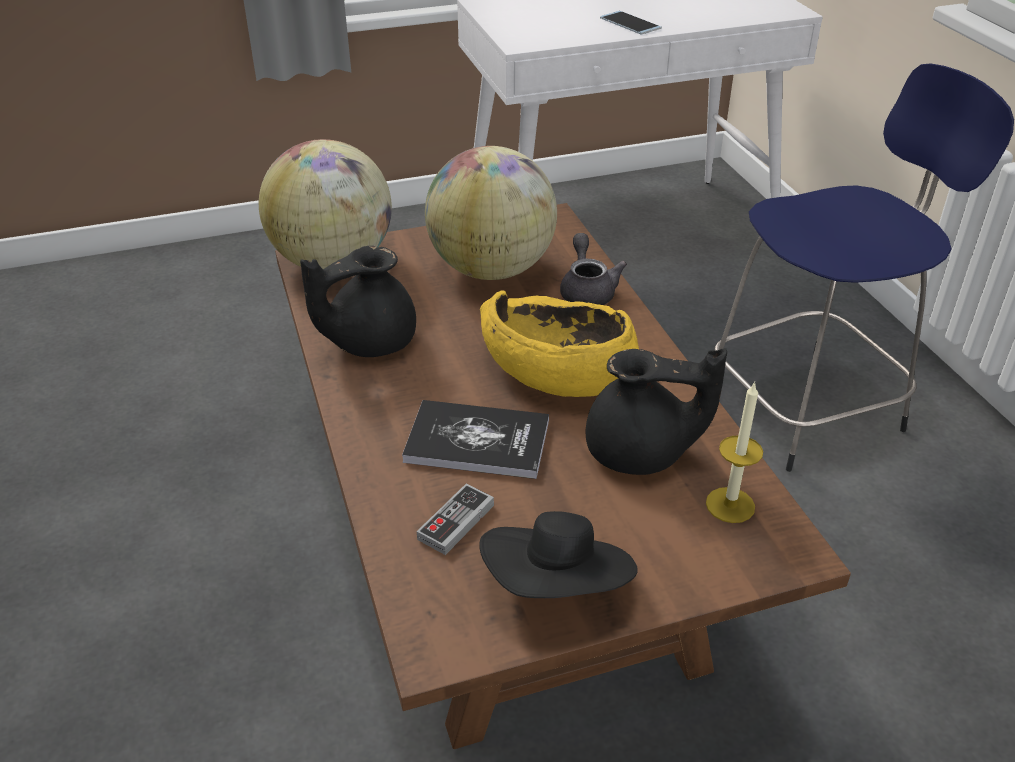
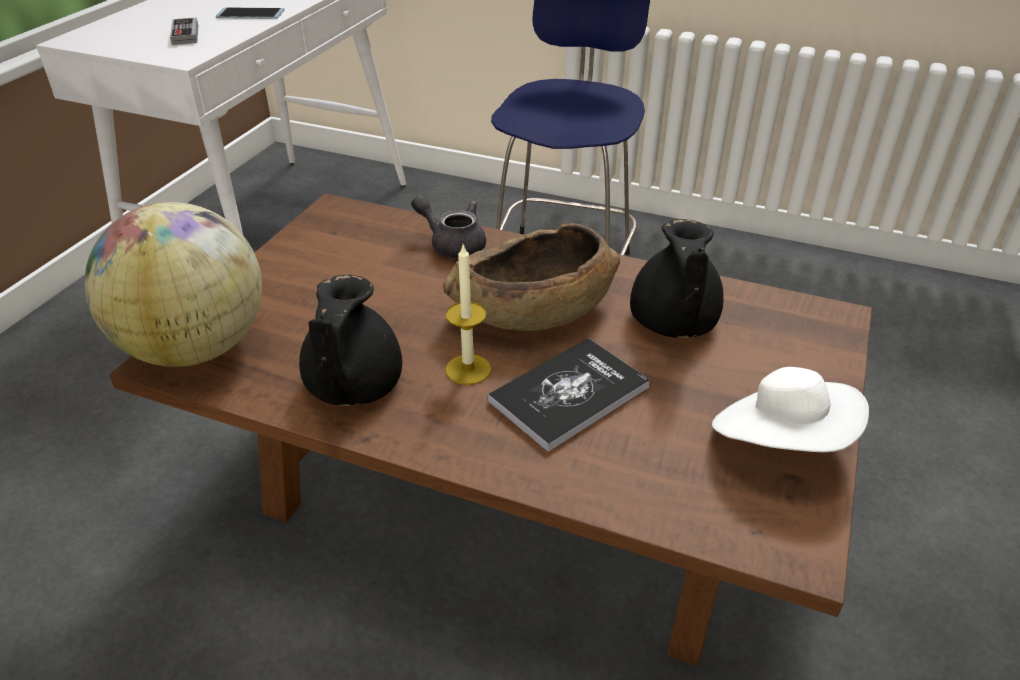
camera: 50 degrees left, 0 degrees up
(456, 522) = (658, 459): game controller -> game controller (185, 35)
(491, 269) = (354, 270): globe -> none
(556, 372) = (532, 310): yellow bowl -> brown bowl
(558, 586) = (782, 441): black hat -> white hat
(640, 453) = (672, 323): black teapot -> black teapot turned 135 degrees clockwise
(730, 505) = (766, 316): candle -> candle (468, 369)

